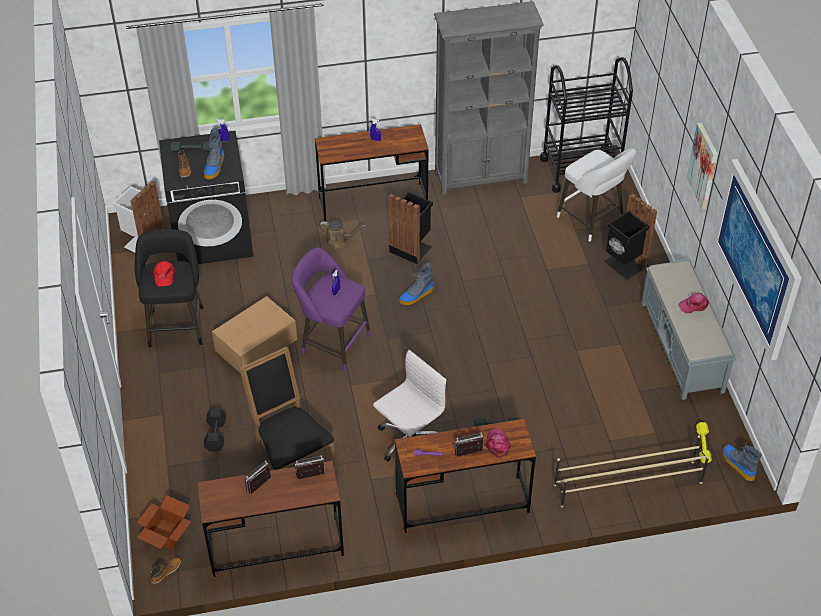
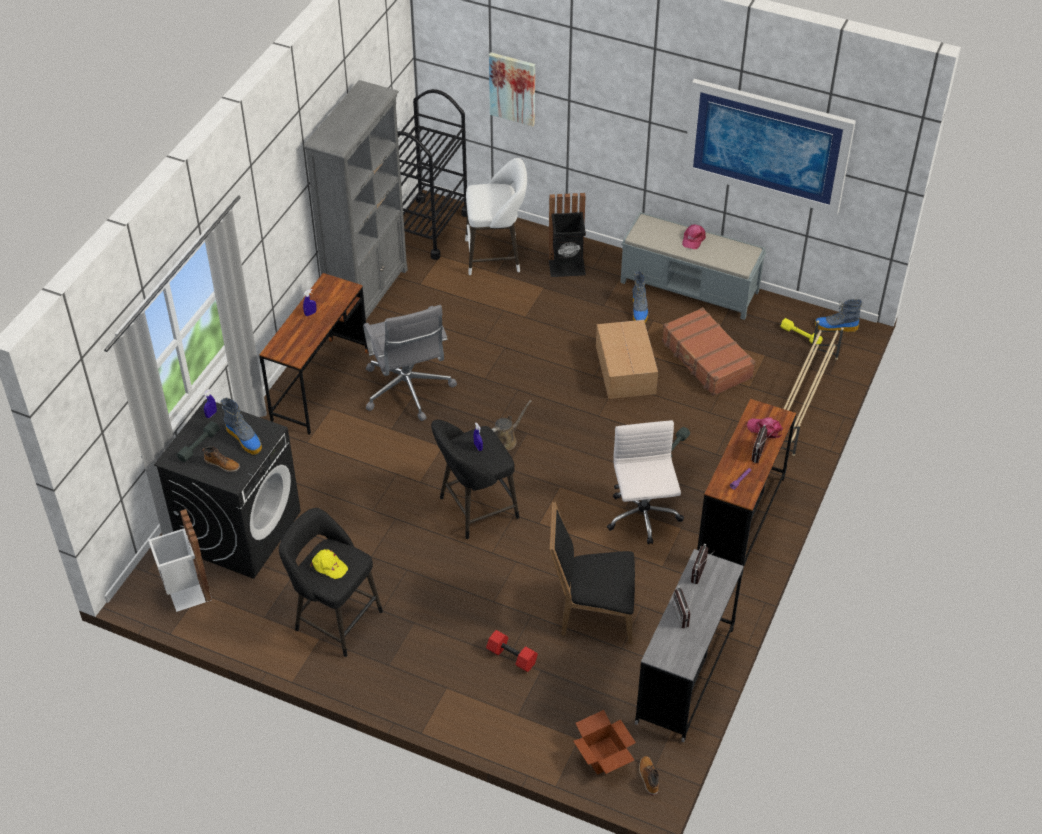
camera: 55 degrees left, 0 degrees up
(164, 275) = (329, 566): red cap -> yellow cap
(215, 435) = (511, 657): black dumbbell -> red dumbbell
(255, 345) = (422, 569): cardboard box -> cardboard box (625, 370)
(275, 547) = (685, 676): brown desk -> grey desk
(332, 343) = (474, 510): purple stool -> black stool
(339, 241) = (346, 437): brown watering can -> brown watering can (505, 440)
(411, 248) = (408, 390): black trash can -> grey office chair
(416, 296) = (472, 419): boot -> boot (639, 311)
(611, 398) = (706, 360): none -> brown suitcase
(703, 166) = (627, 117): picture -> picture (513, 88)

